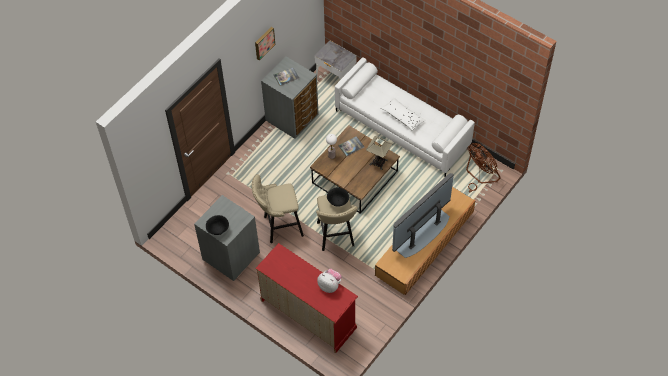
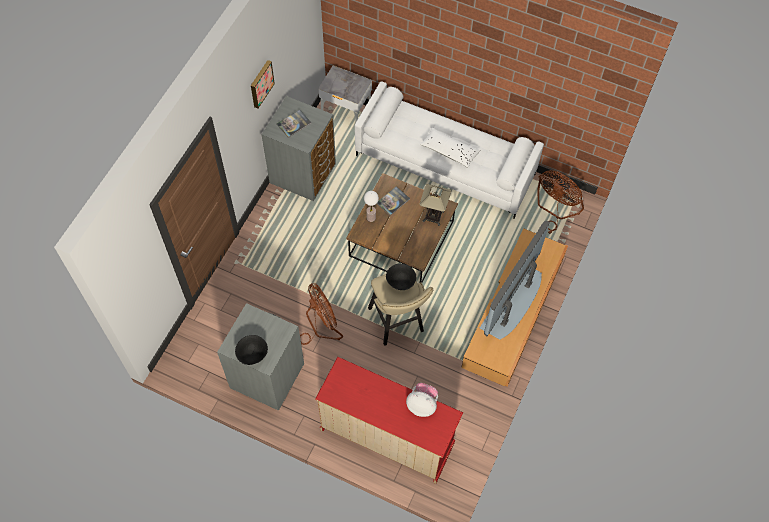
camera: 15 degrees left, 5 degrees up
(278, 227) = (319, 324): beige stool -> brown fan

